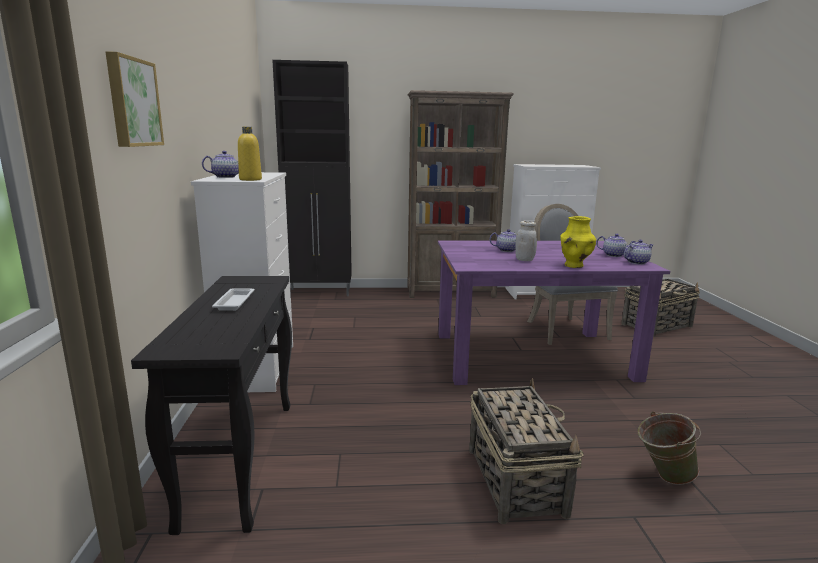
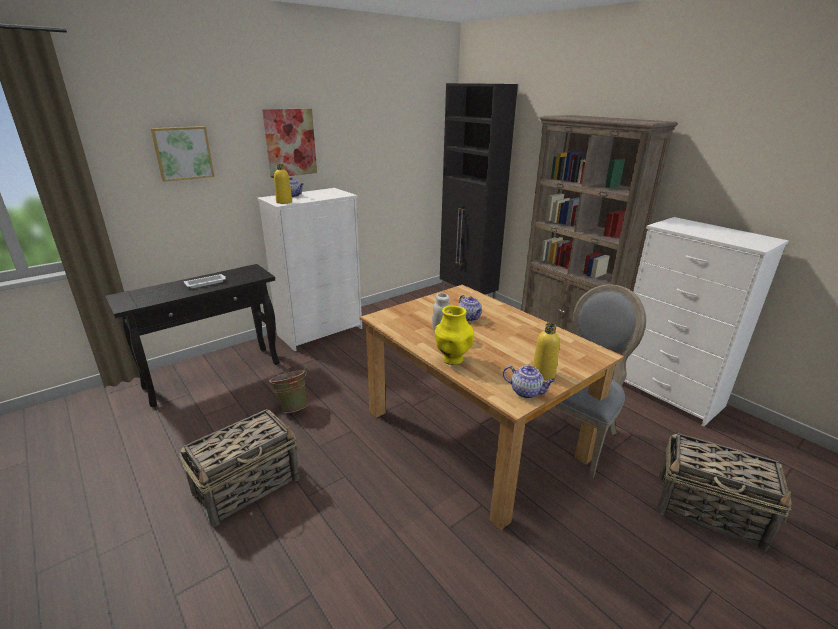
camera: 55 degrees right, 10 degrees up
(197, 106) = (290, 142): none -> picture
(532, 355) = (476, 434): purple dining table -> brown dining table
(614, 255) = (543, 373): teapot -> yellow bottle
(662, 477) = (300, 575): green bucket -> green bucket (292, 407)

